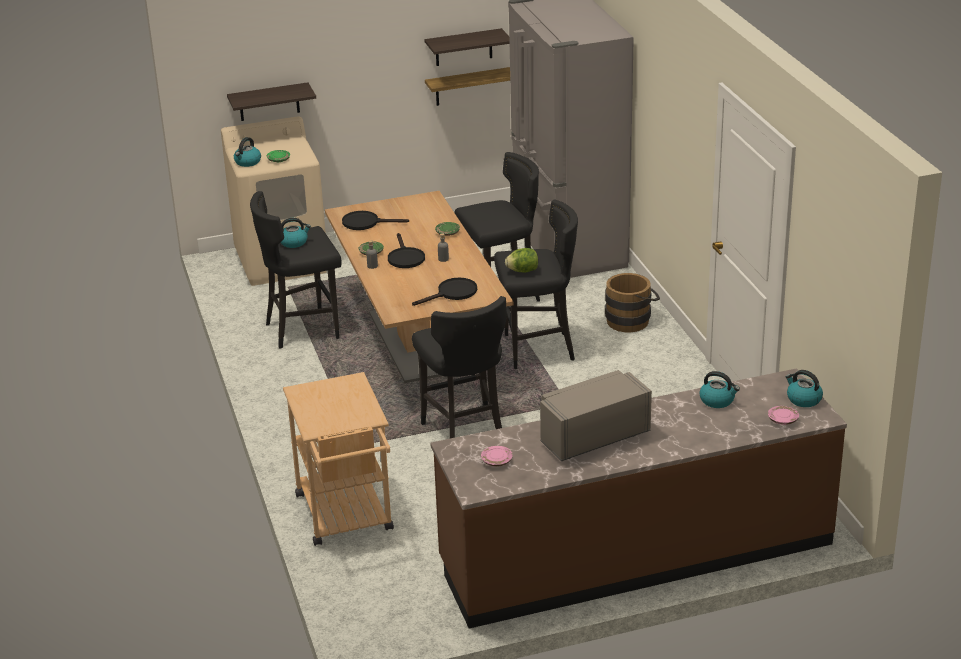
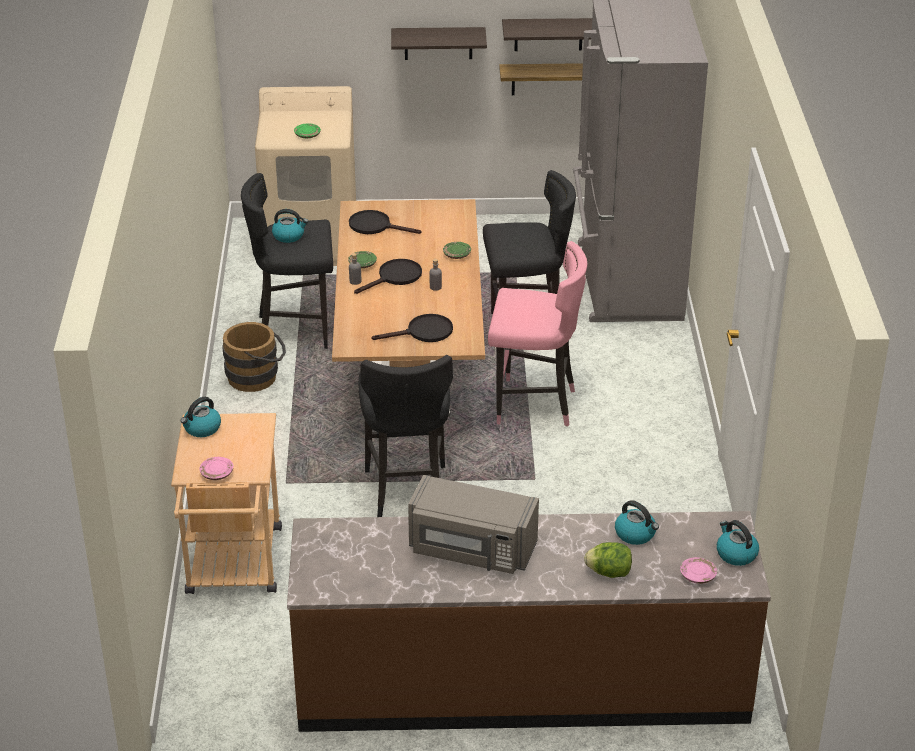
camera: 15 degrees right, 5 degrees up
(247, 162) = (273, 132): kettle -> kettle (202, 429)
(269, 102) = (317, 66): shelf -> shelf (438, 43)
(405, 257) = (395, 277): black frying pan -> black frying pan turned 135 degrees counterclockwise
(497, 461) = (352, 558): pink plate -> pink plate (217, 473)
(523, 271) = (516, 318): lettuce -> lettuce (609, 572)
(537, 350) = (533, 405): black stool -> pink stool
(593, 436) = (472, 550): grey microwave -> grey microwave turned 150 degrees counterclockwise
(631, 320) = (656, 389): brown bucket -> brown bucket (257, 377)

